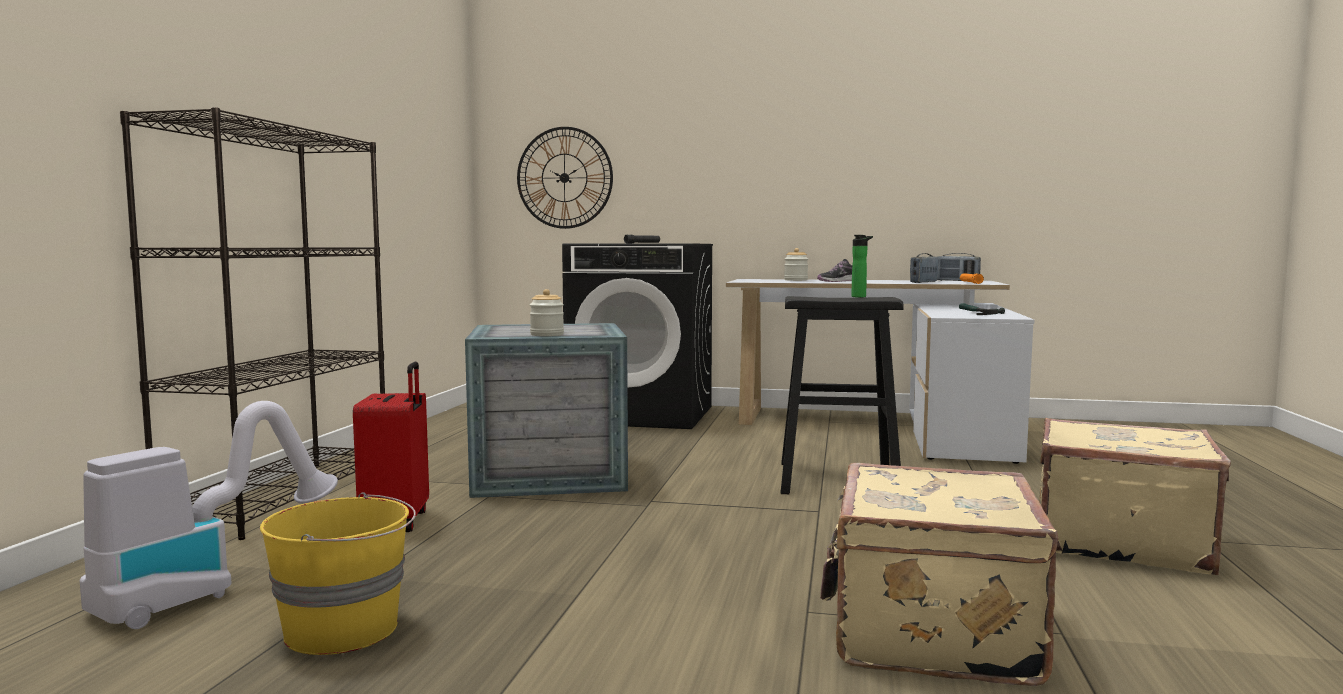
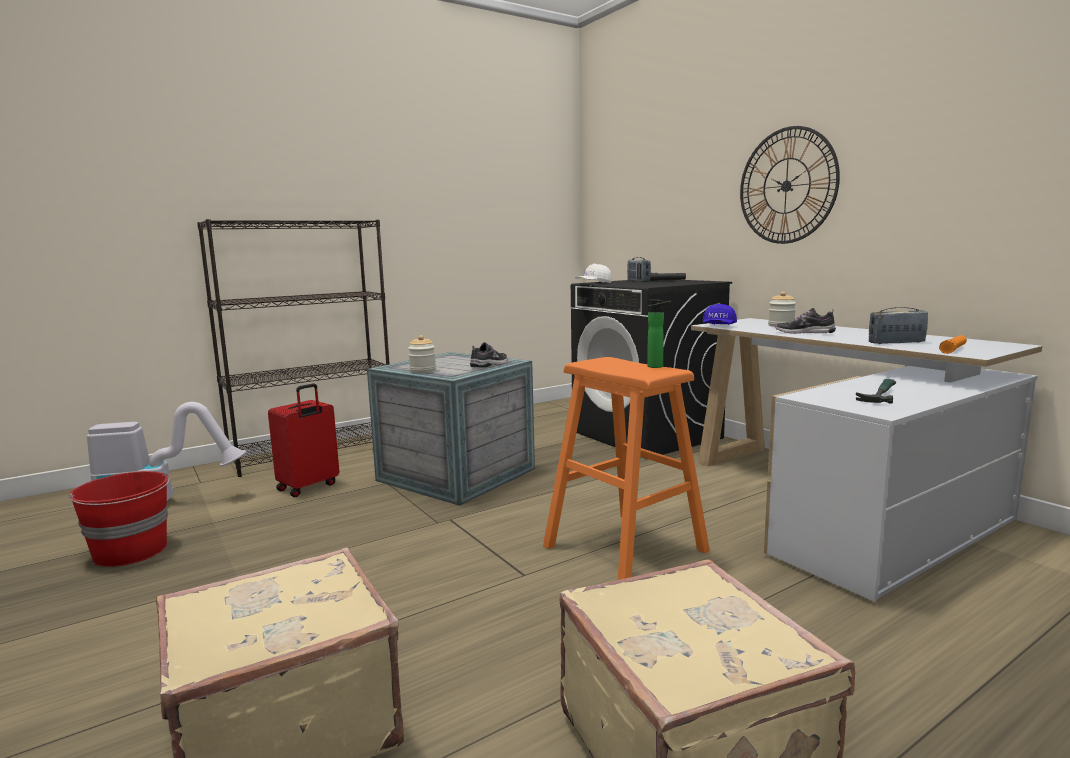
camera: 45 degrees right, 5 degrees up
(344, 629) = (131, 551): yellow bucket -> red bucket
(564, 178) = (631, 220): wall clock -> wall clock (786, 186)
(592, 327) = (490, 364): none -> shoe
(593, 243) = (593, 283): none -> white cap
(756, 281) = (718, 326): none -> blue cap
(837, 479) = (624, 548): black stool -> orange stool
(957, 281) = (970, 342): radio -> radio (638, 281)

